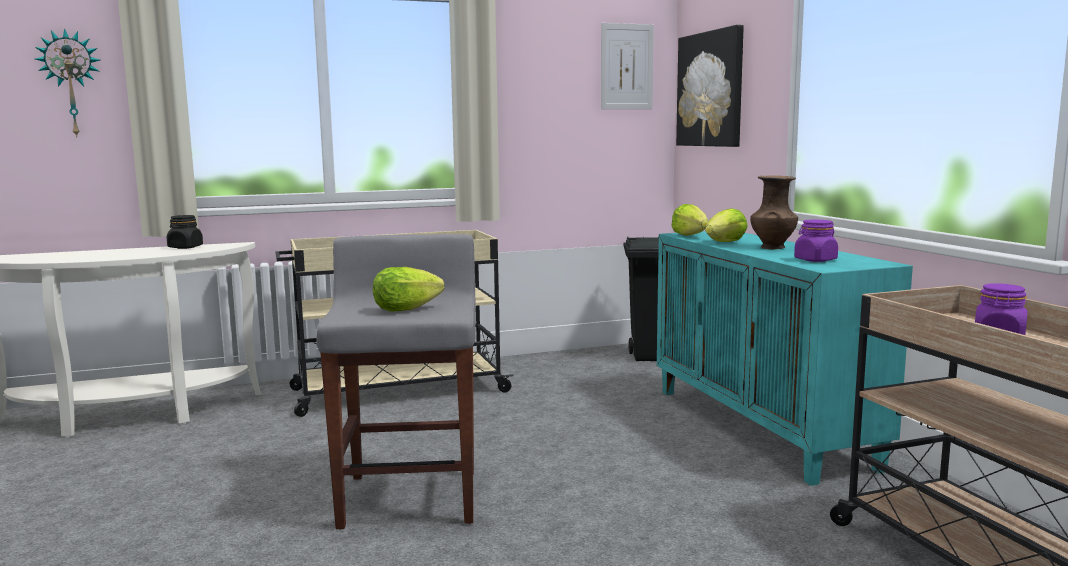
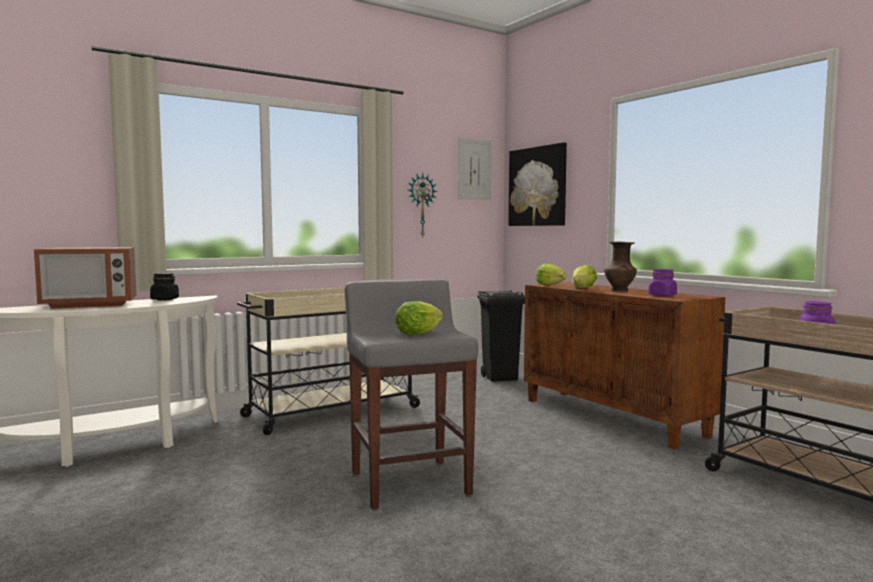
camera: 15 degrees left, 5 degrees down
(71, 84) = (61, 162): wall clock -> wall clock (421, 205)
(94, 253) = (90, 305): none -> microwave
(762, 427) = (613, 417): turquoise cabinet -> brown cabinet

